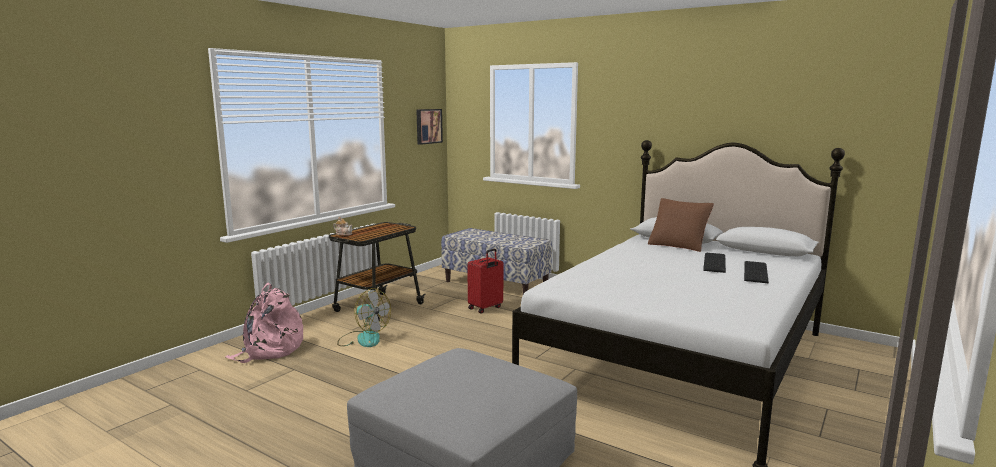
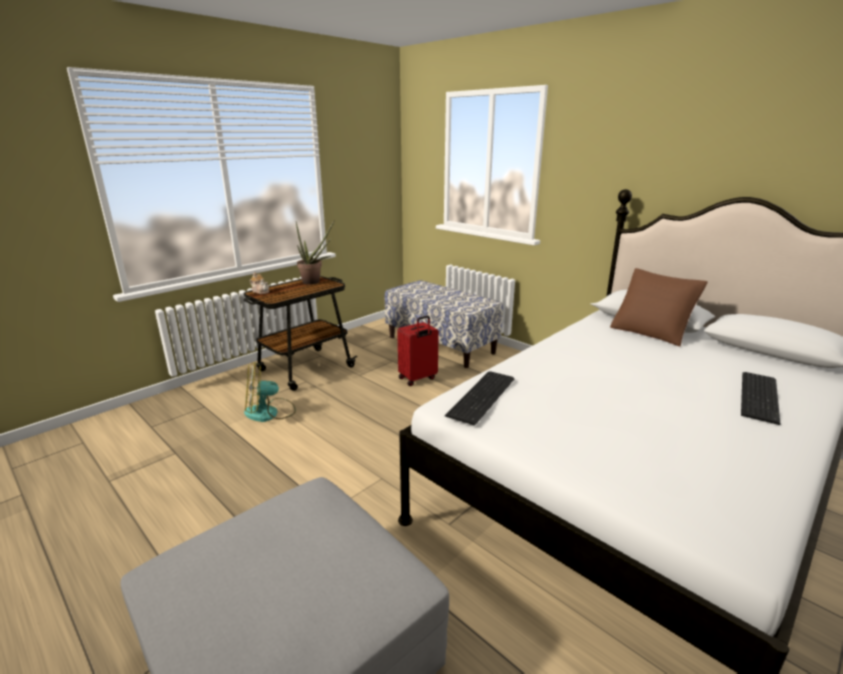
camera: 10 degrees right, 10 degrees up
(269, 350) = (167, 420): pink backpack -> none
(363, 339) = (269, 413): fan -> fan turned 120 degrees clockwise
(387, 226) = (314, 282): none -> potted plant
(428, 126) = (377, 165): picture -> none
(716, 262) = (699, 371): keyboard -> keyboard (484, 396)

